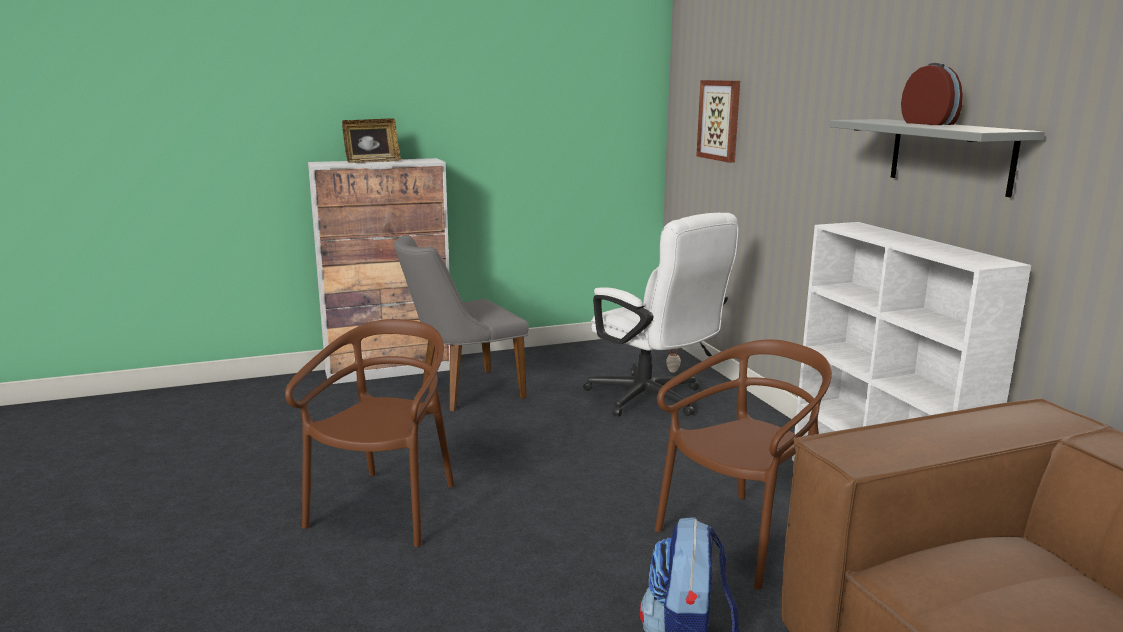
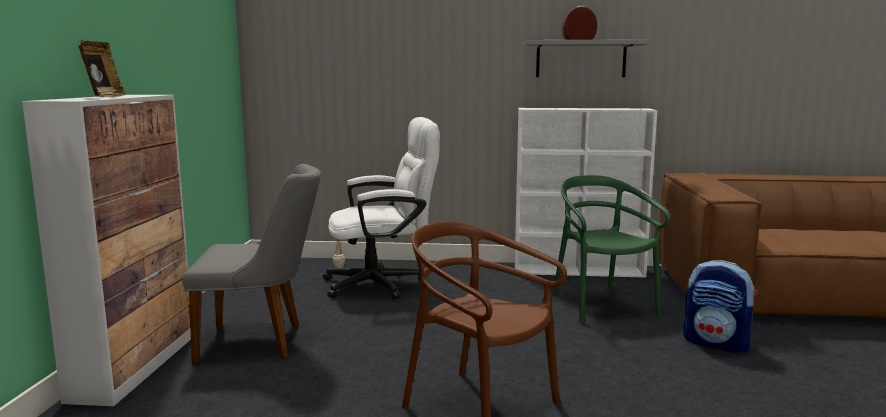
camera: 65 degrees left, 5 degrees down
(462, 392) = (261, 341): grey chair -> grey chair turned 90 degrees counterclockwise
(720, 120) = (332, 53): picture -> none
(741, 537) = (601, 305): brown chair -> green chair

